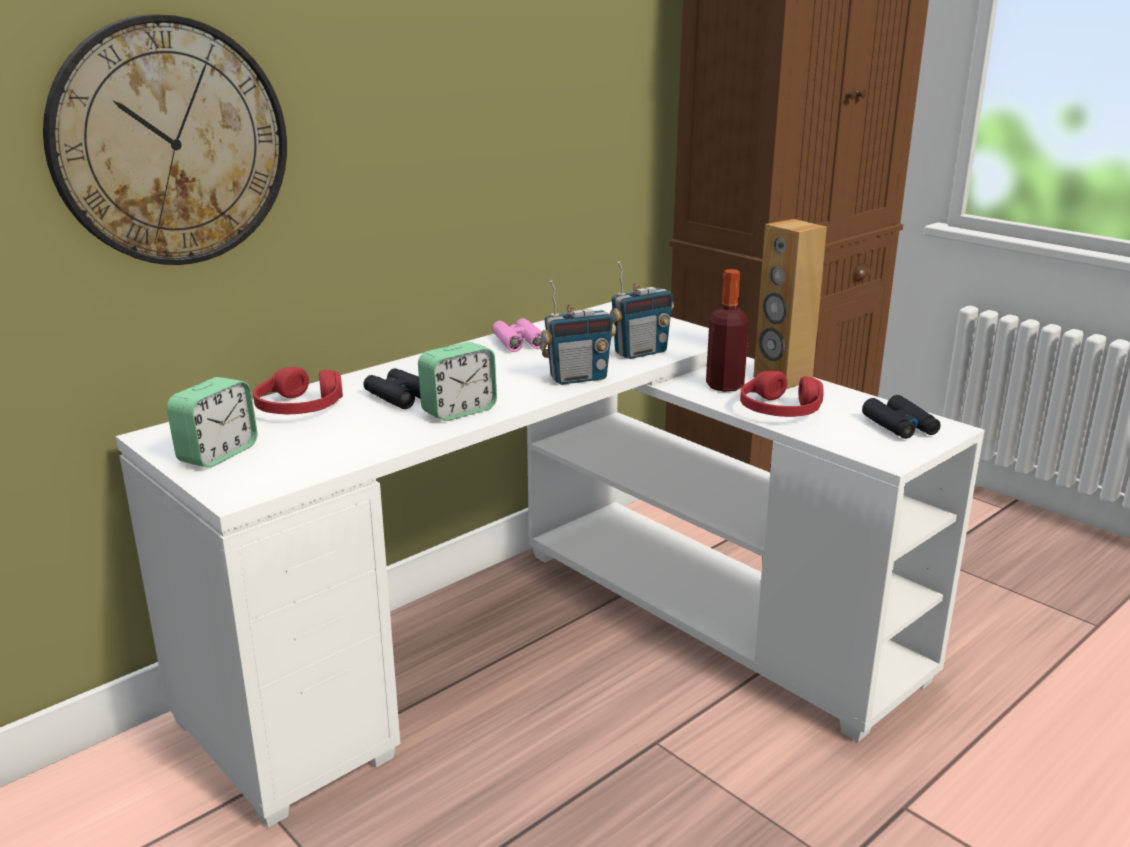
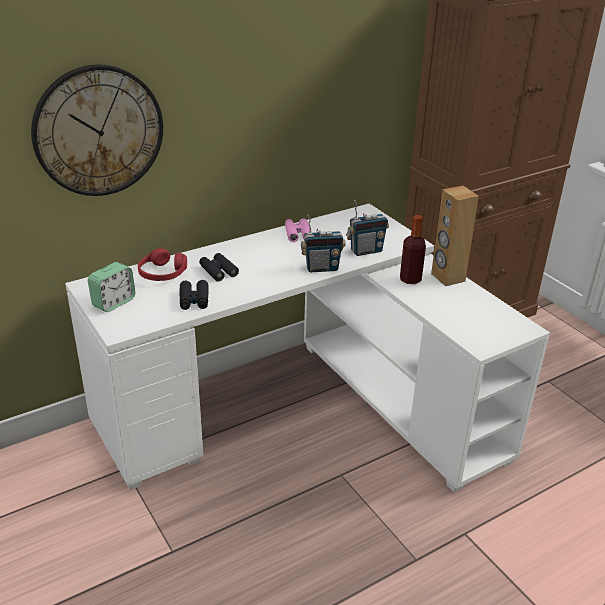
camera: 10 degrees right, 10 degrees up
(459, 411) = (247, 286): alarm clock -> none
(779, 410) = (434, 303): red headphones -> none
(900, 426) = (500, 324): black binoculars -> black binoculars (194, 300)

